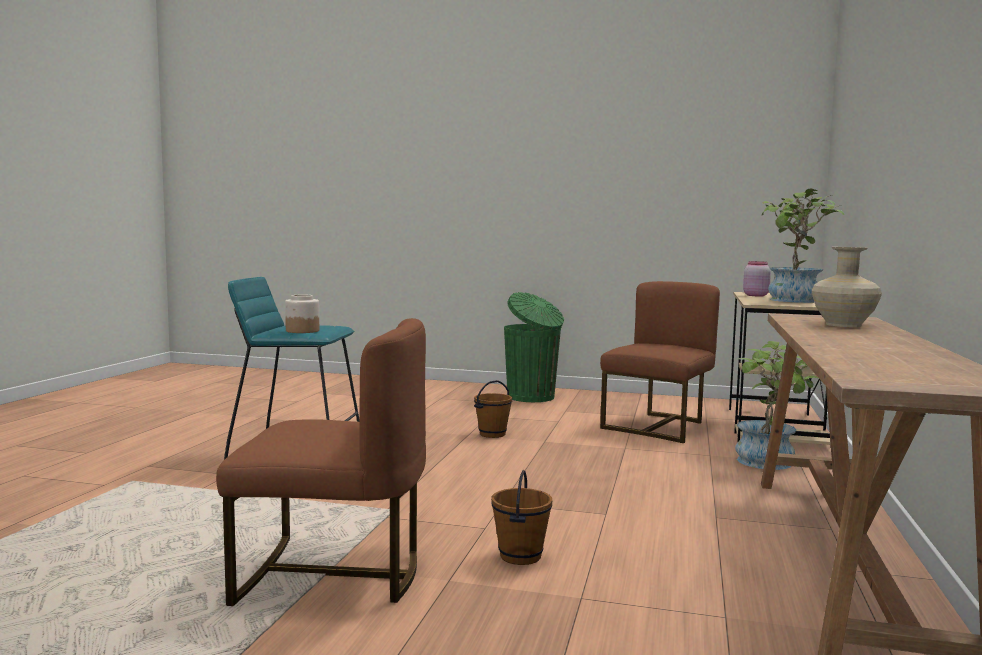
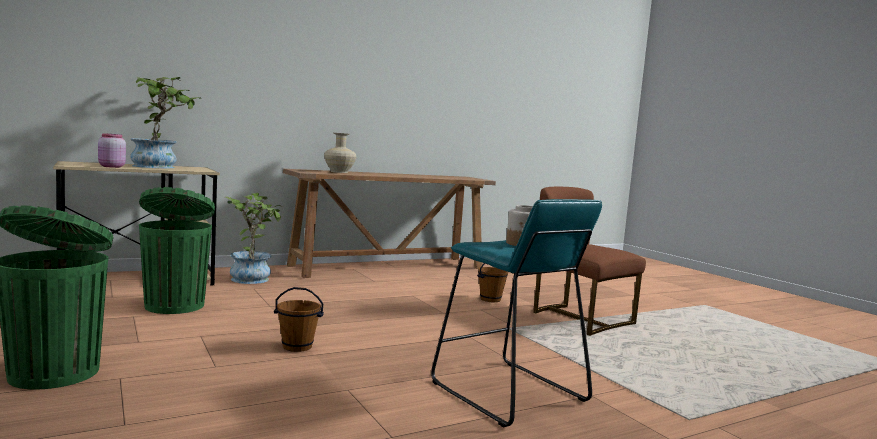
camera: 135 degrees left, 0 degrees up
(659, 426) = (175, 305): brown chair -> green trash can

